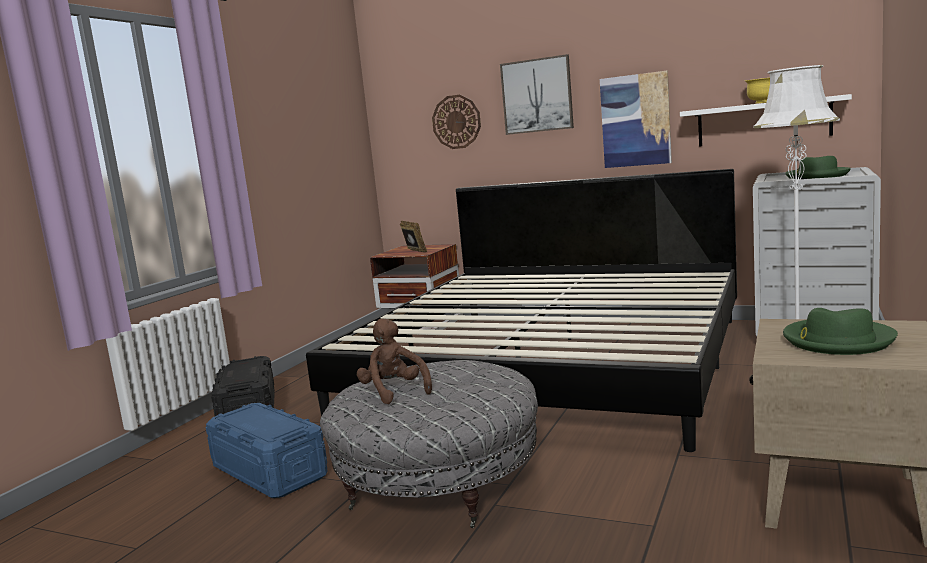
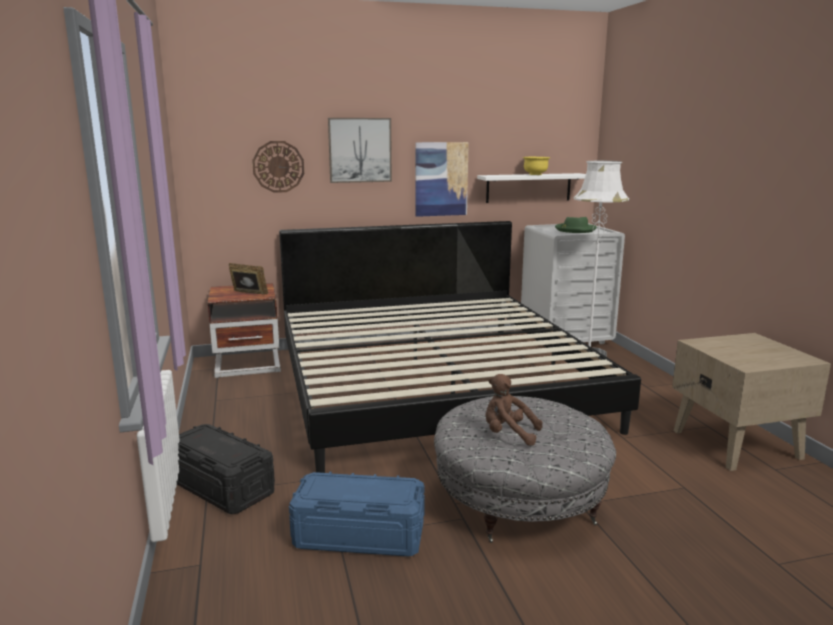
camera: 40 degrees left, 5 degrees up
(837, 341) = (748, 351): green hat -> none

